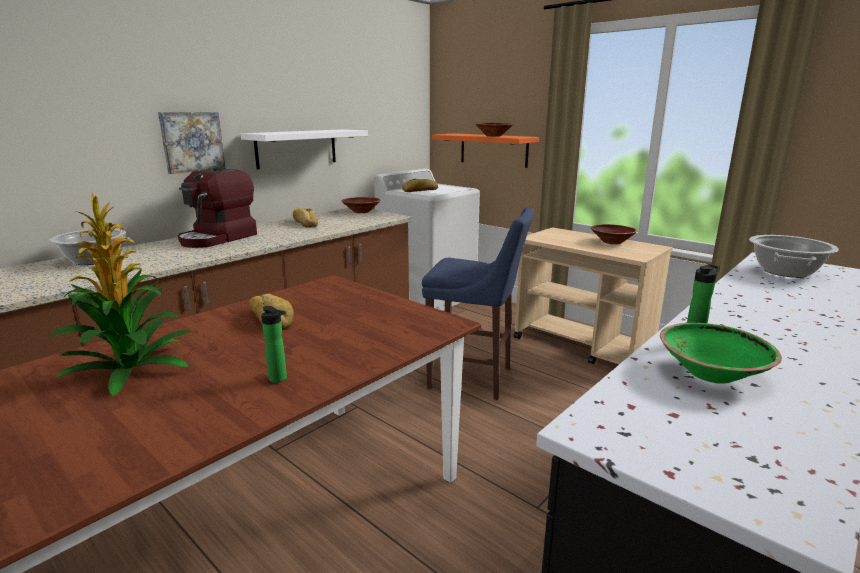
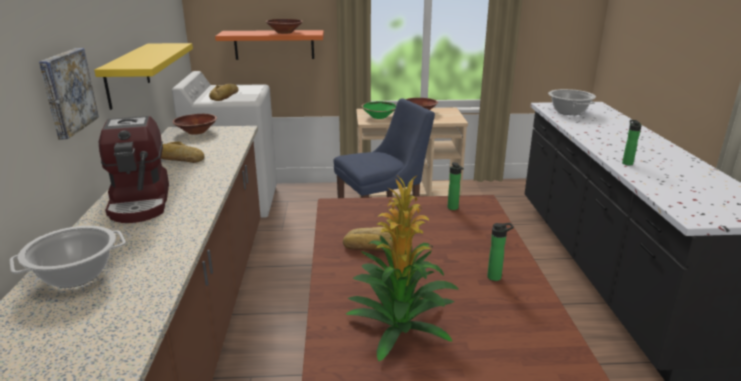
camera: 45 degrees left, 5 degrees up
(296, 148) = (127, 75): white shelf -> yellow shelf
(407, 318) = (453, 208): none -> bottle
(711, 373) = (664, 176): green bowl -> green bowl (379, 117)

